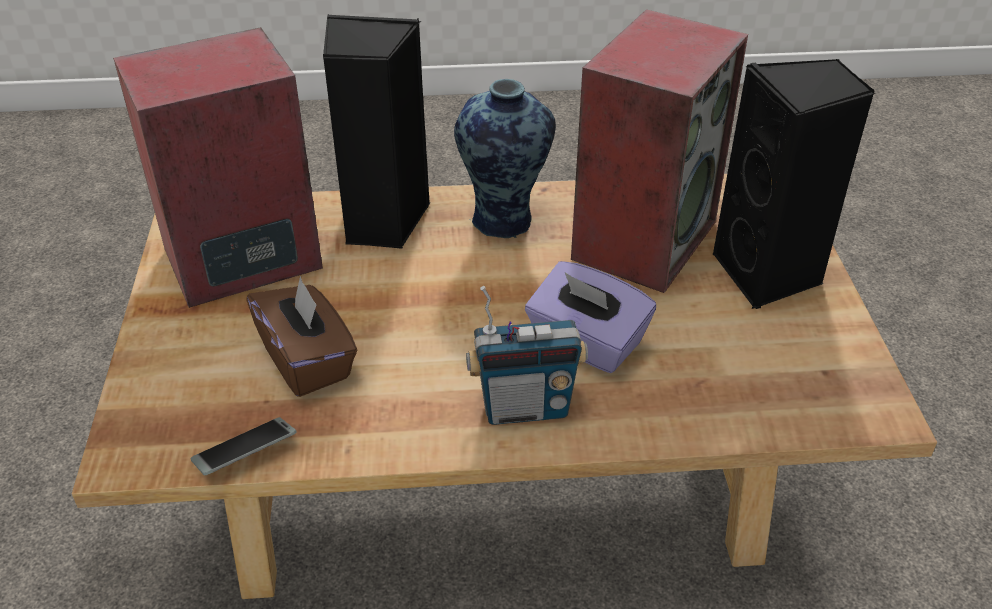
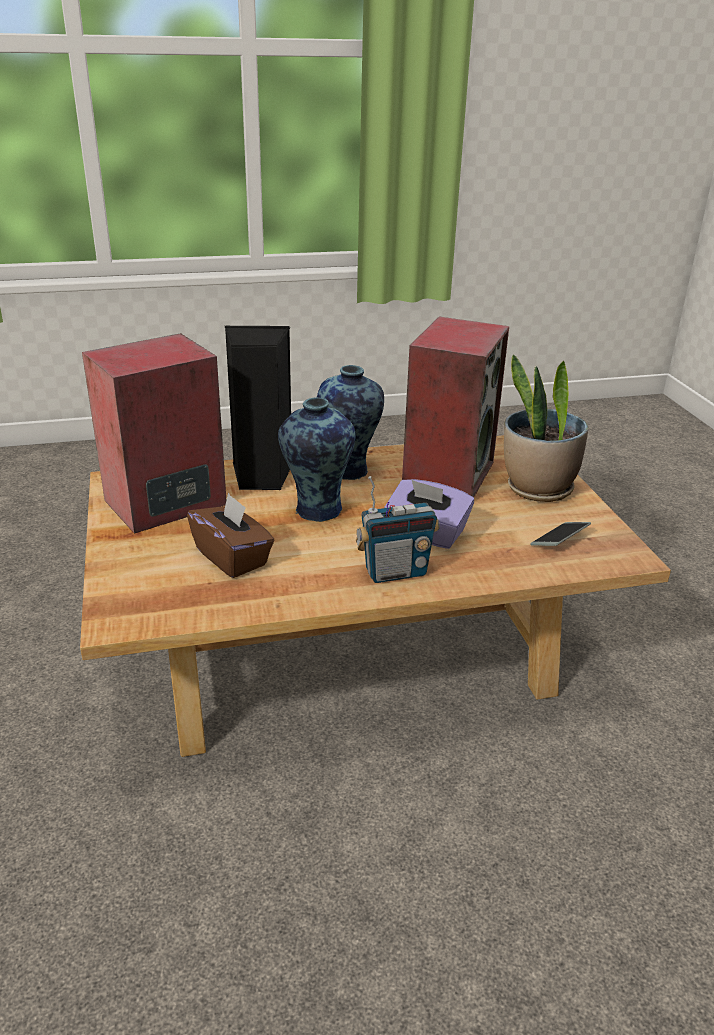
camera: 10 degrees left, 10 degrees down
(245, 453) = (204, 613): phone -> phone (559, 540)
(442, 288) = (316, 510): none -> vase
(769, 275) = (537, 489): black speaker -> potted plant

